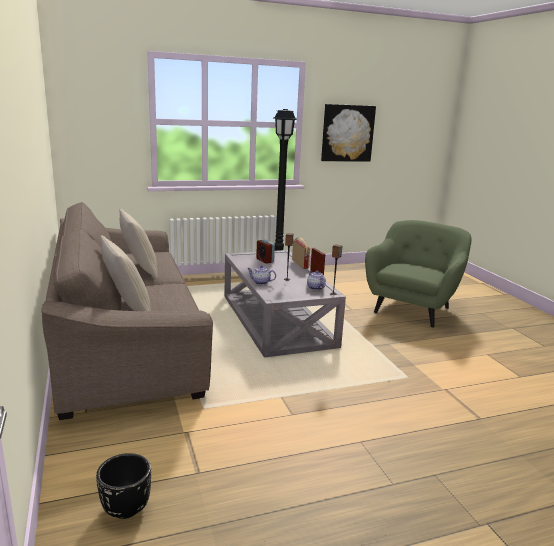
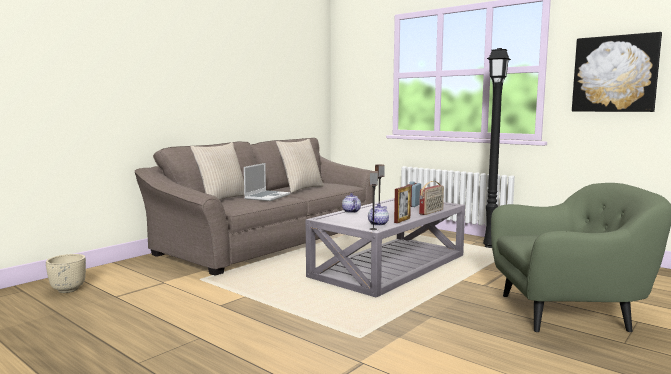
camera: 60 degrees right, 10 degrees down
(125, 509) = (68, 290): black planter -> beige planter
(158, 291) = (267, 197): none -> laptop

